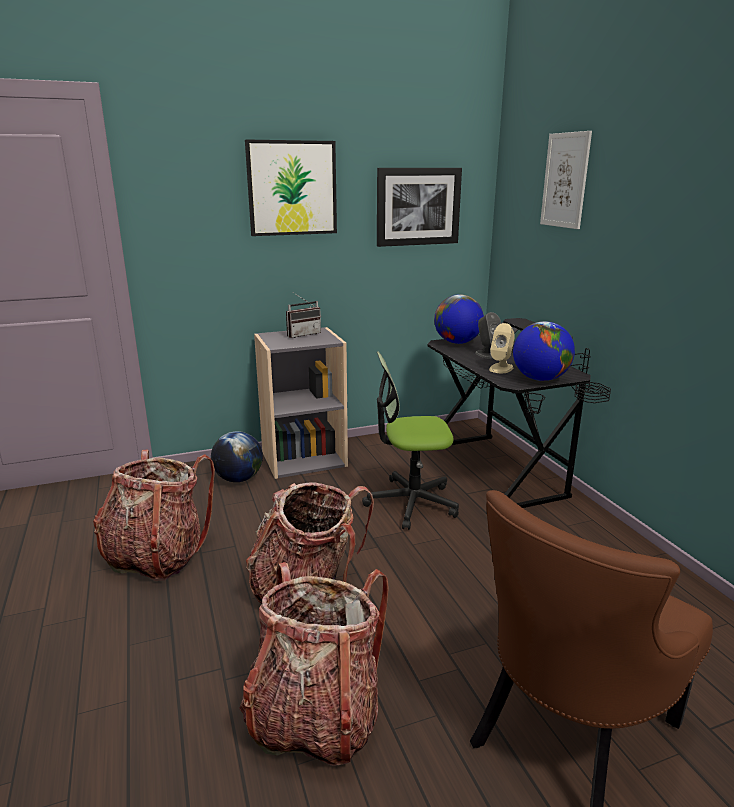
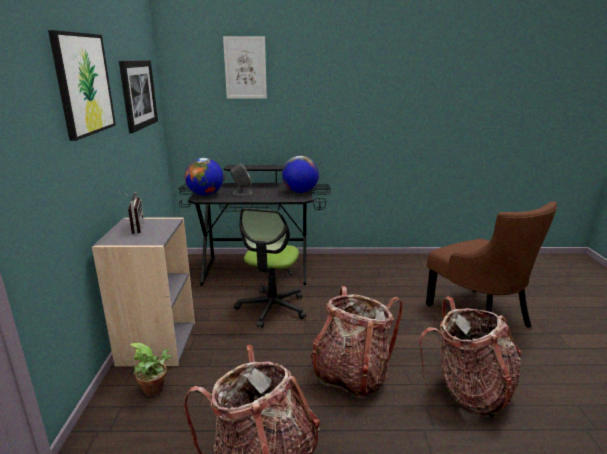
camera: 70 degrees left, 0 degrees up
(238, 479) = (156, 390): globe -> potted plant
(501, 368) = (272, 195): beige speaker -> none

